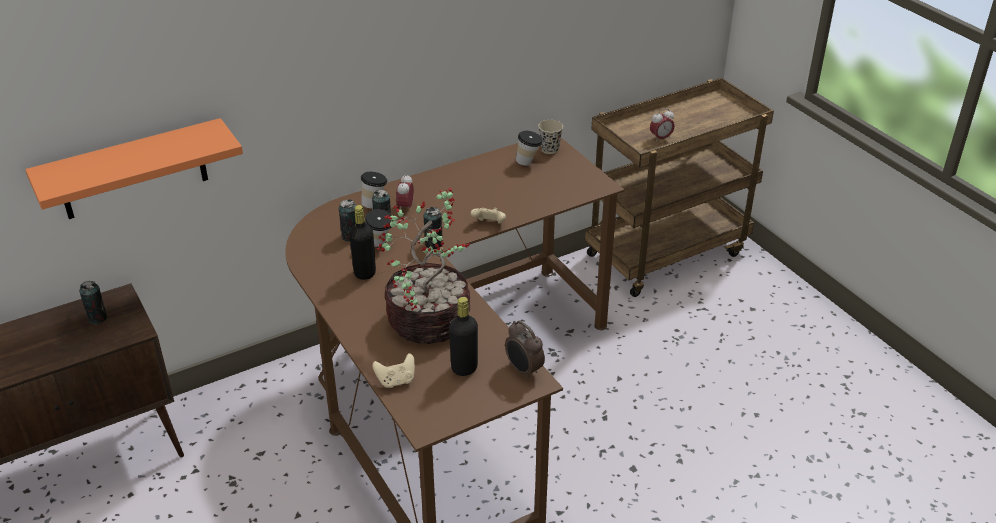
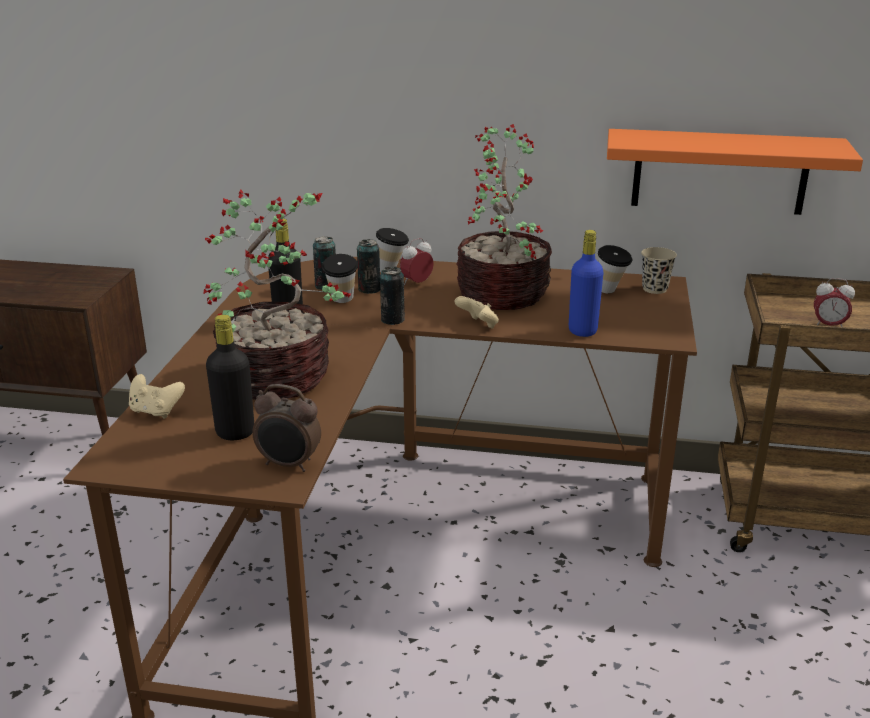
camera: 40 degrees right, 10 degrees down
(97, 318) = (70, 281): can -> none
(133, 170) = (147, 139): orange shelf -> orange shelf (720, 171)
(467, 191) = (501, 292): none -> potted plant
(523, 370) = (289, 465): alarm clock -> alarm clock turned 75 degrees counterclockwise
(551, 201) = (582, 331): none -> blue bottle

